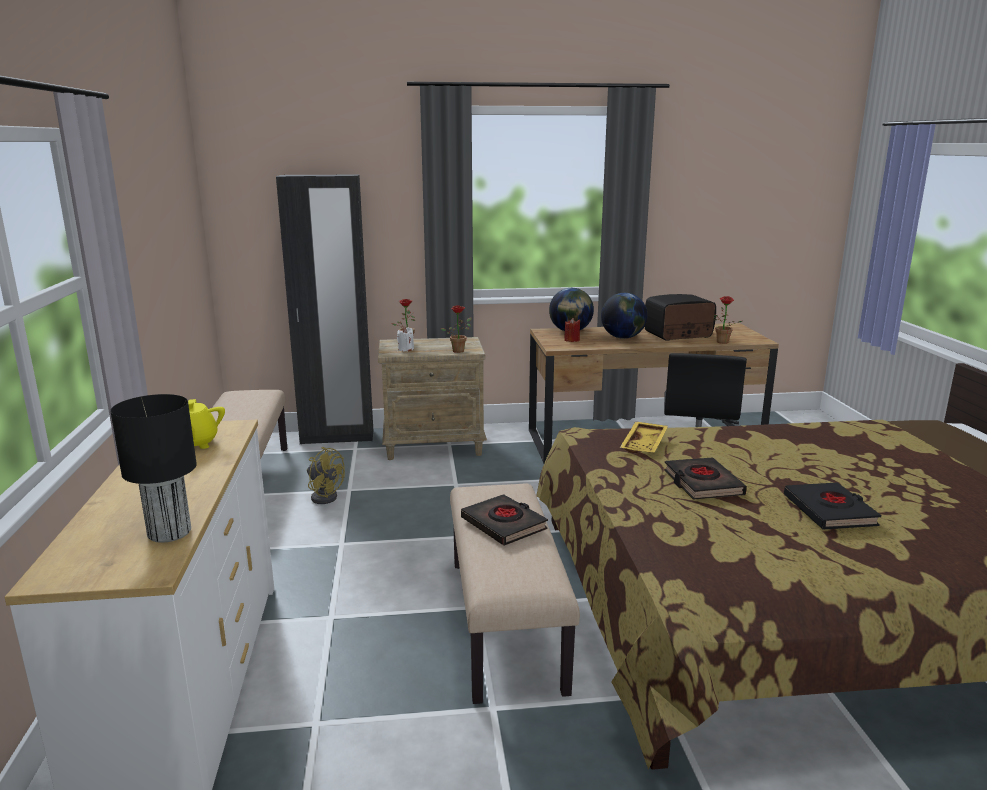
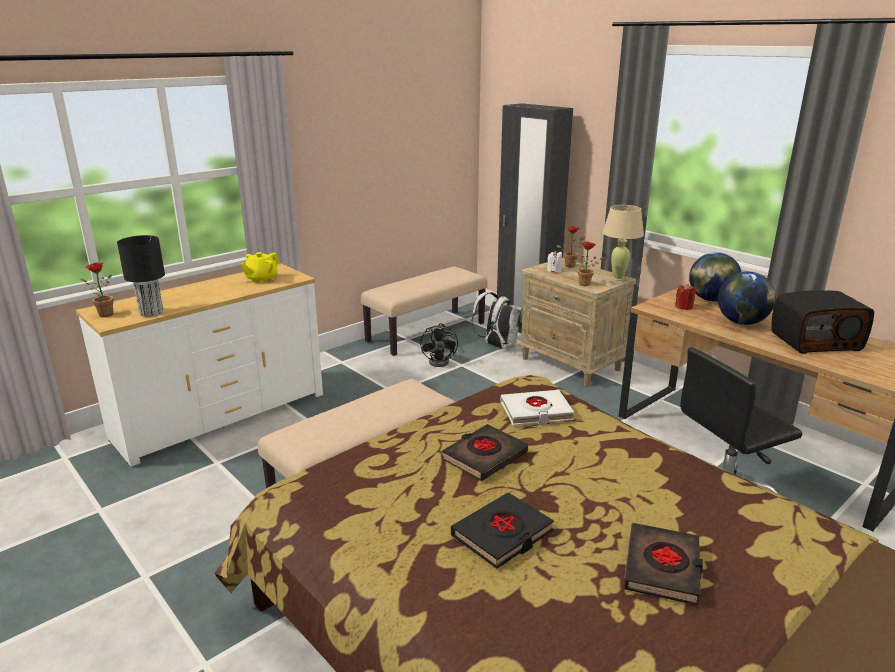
camera: 55 degrees right, 5 degrees up
(324, 496) = (442, 361): yellow fan -> black fan
(345, 460) = (498, 346): none -> white backpack
(467, 340) = (618, 278): none -> beige table lamp
(504, 524) = (368, 411): black book -> black book (662, 568)
(645, 445) = (536, 412): yellow tray -> white book
(678, 334) = (815, 341): radio -> radio turned 135 degrees clockwise
(721, 342) = (837, 367): potted plant -> potted plant (103, 314)

